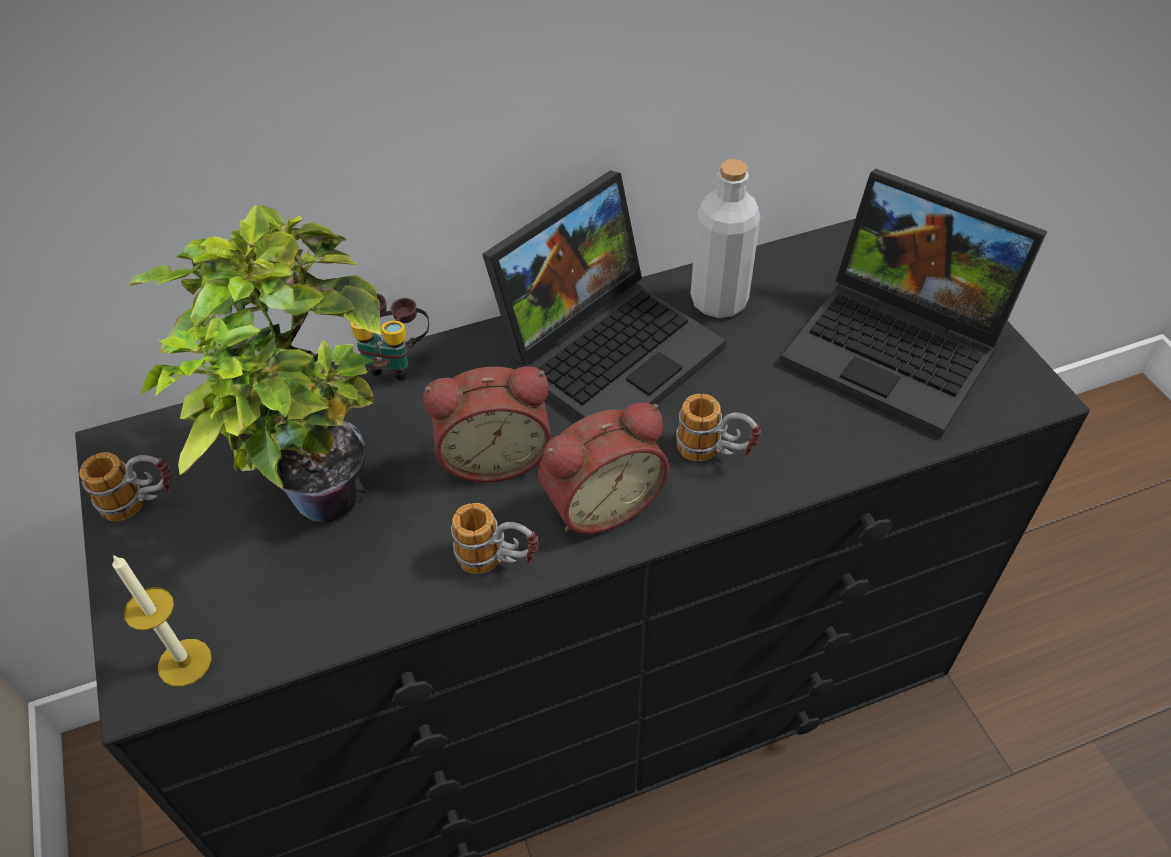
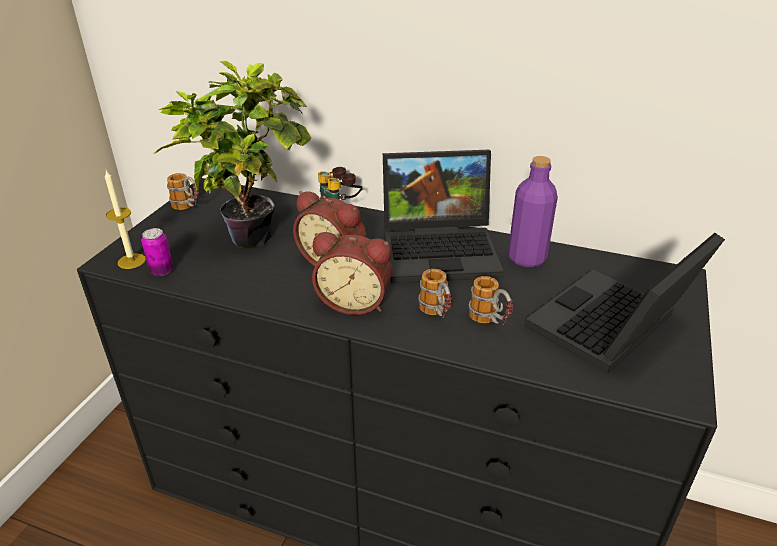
camera: 40 degrees right, 15 degrees down
(262, 643) = (162, 271): none -> can
(499, 562) = (281, 297): mug -> mug (490, 322)
(719, 301) = (526, 258): grey bottle -> purple bottle
(899, 349) = (611, 328): laptop -> laptop turned 60 degrees clockwise

